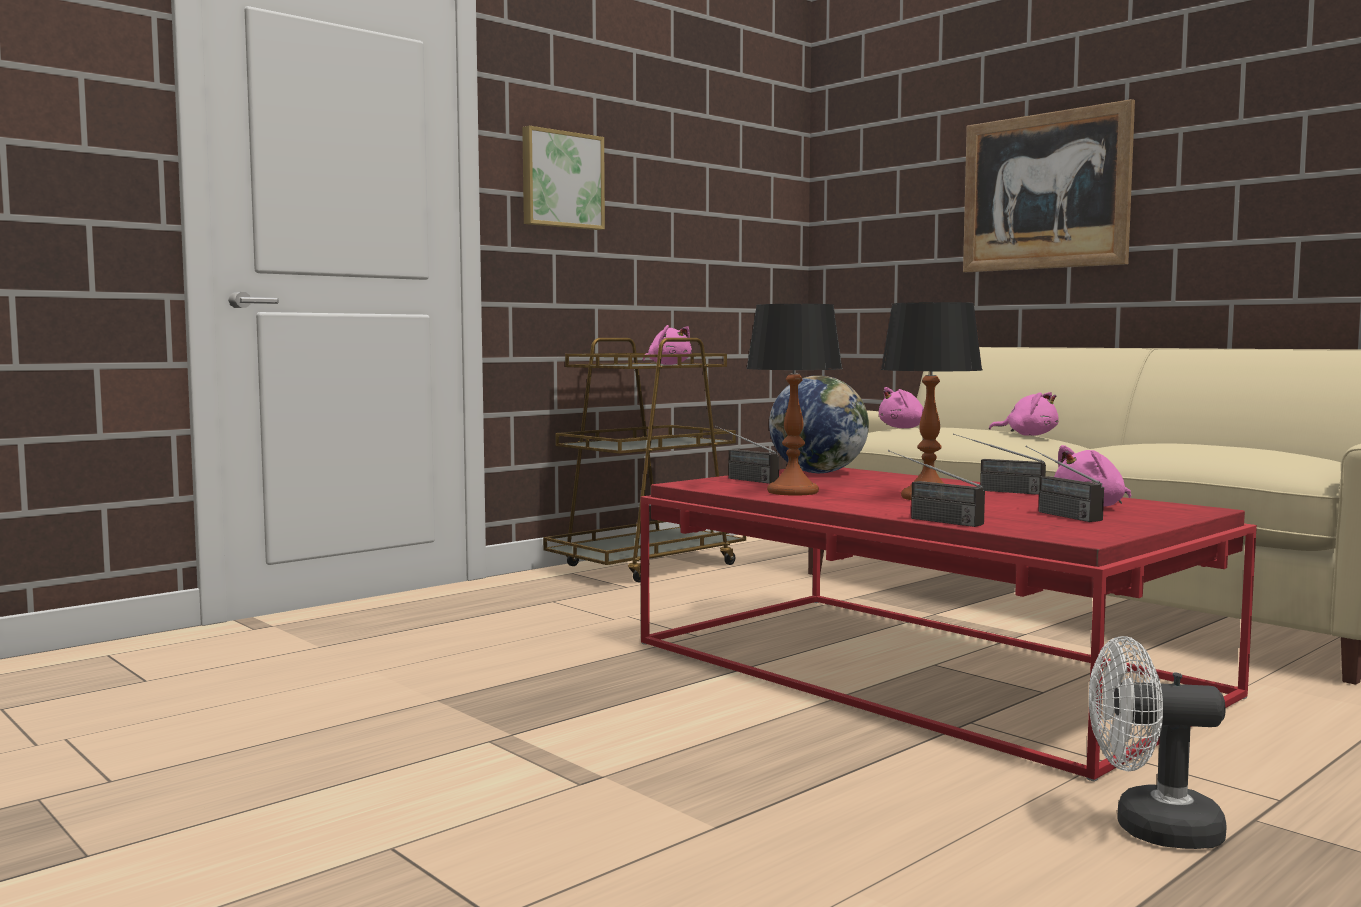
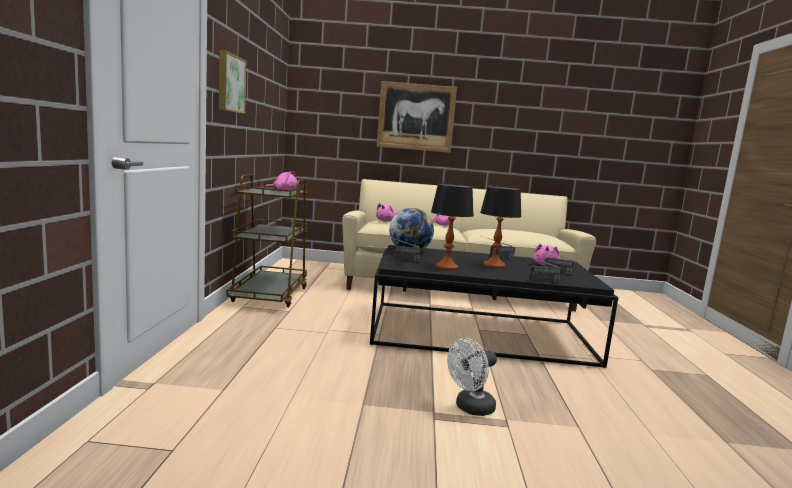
camera: 45 degrees left, 5 degrees up
(921, 669) = (480, 333): red coffee table -> black coffee table
(1150, 829) = (645, 381): white fan -> white fan (470, 408)

